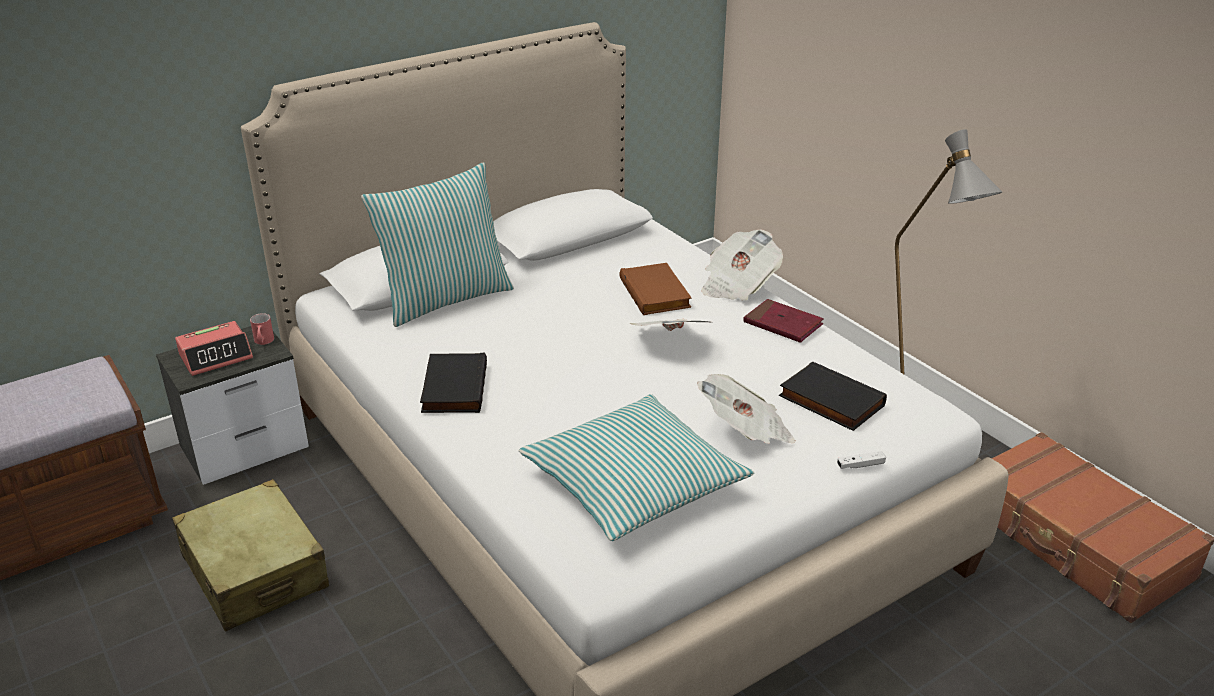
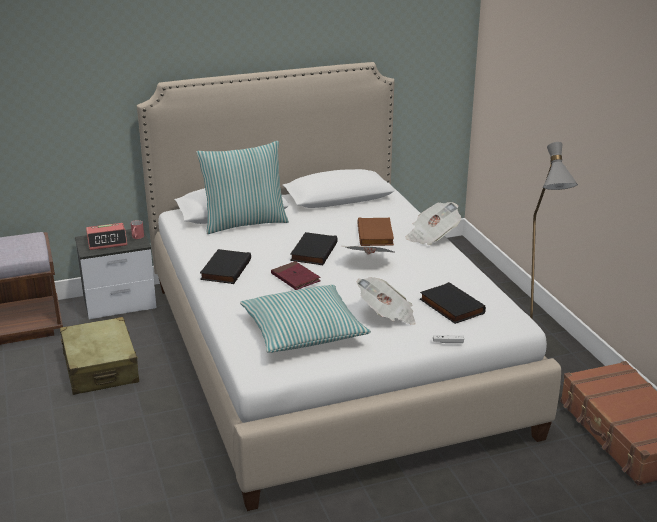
camera: 15 degrees right, 5 degrees down
(576, 335) = (313, 251): none -> black book
(783, 324) = (447, 261): red book -> red book (295, 278)

